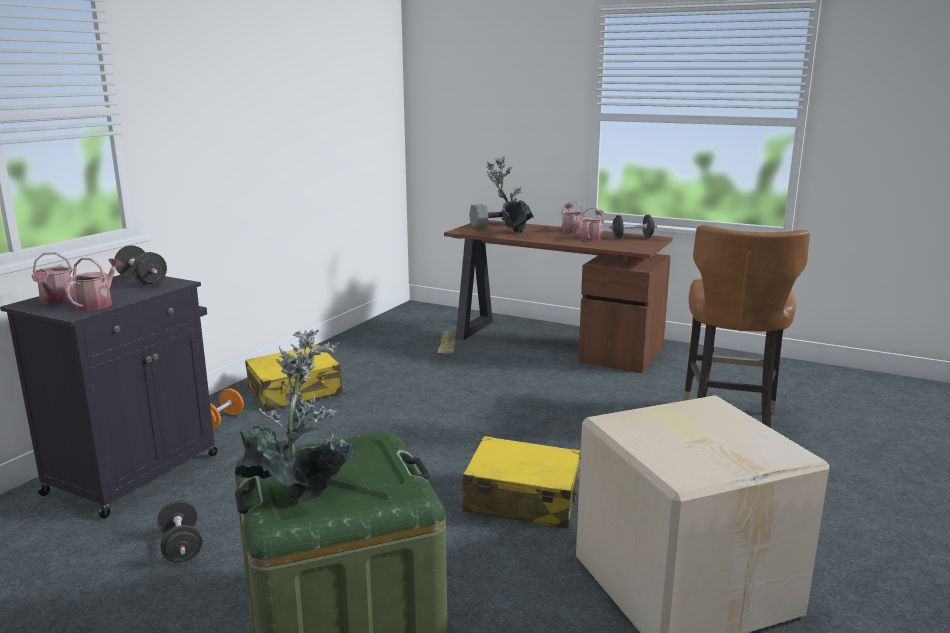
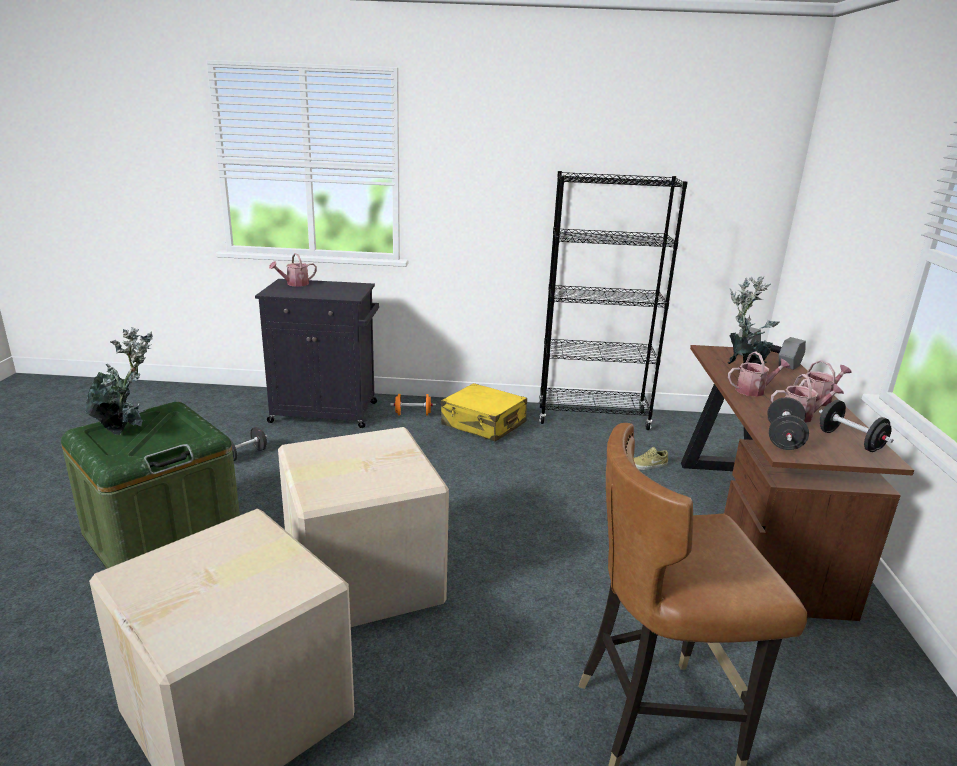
camera: 65 degrees right, 5 degrees up
(98, 304) = (292, 292): watering can -> watering can (754, 390)
(142, 281) = (350, 289): black dumbbell -> black dumbbell (783, 438)
(346, 347) = (592, 418): none -> black bookcase
(522, 499) = (361, 578): yellow suitcase -> cardboard box

